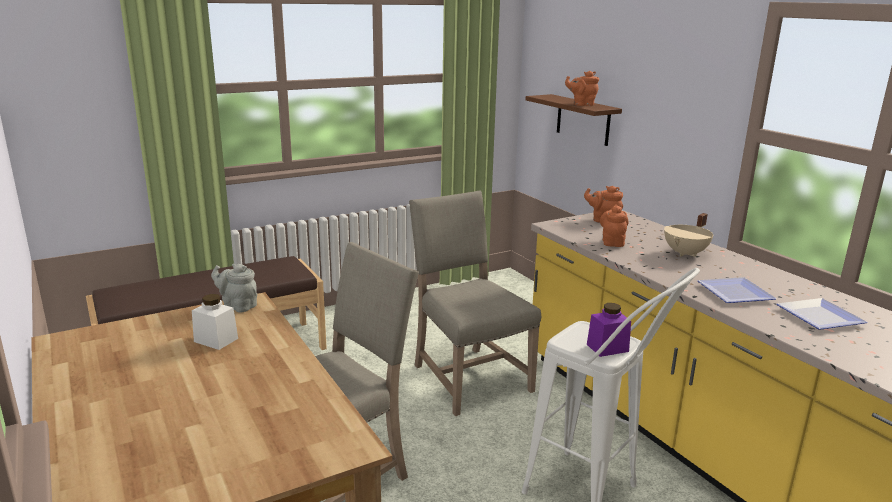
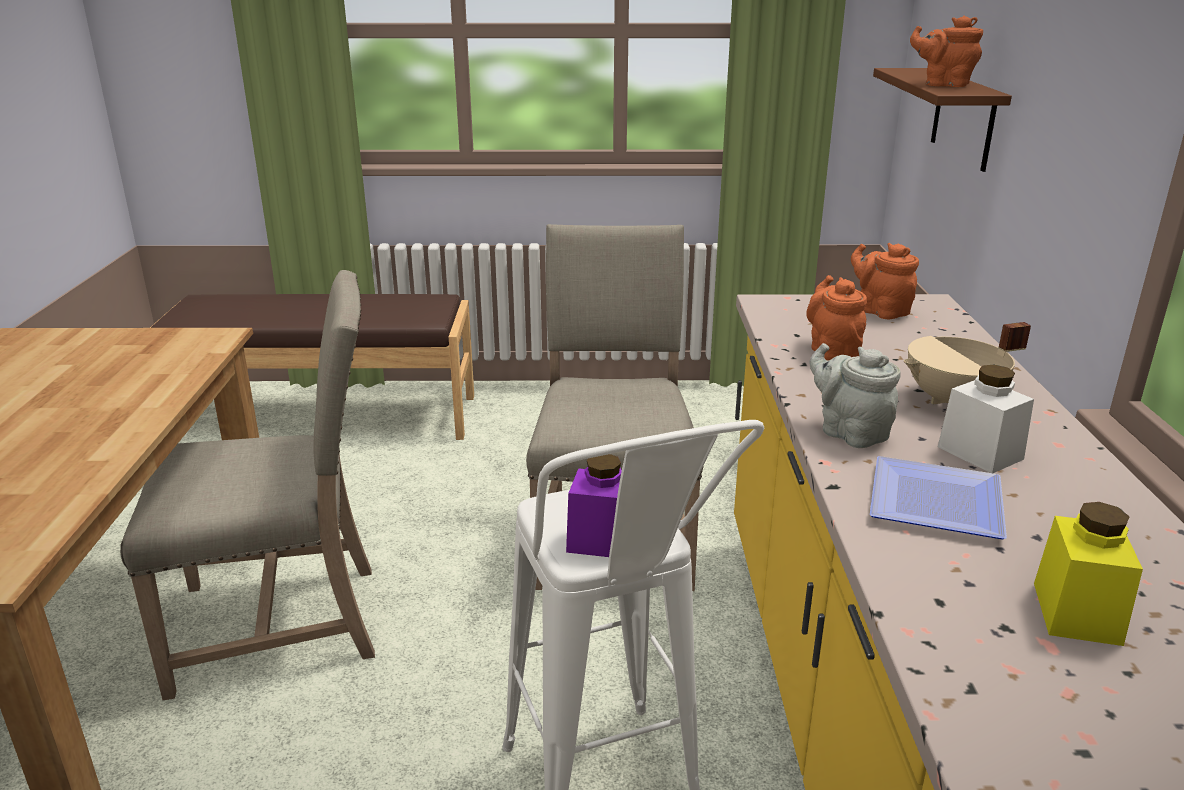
camera: 30 degrees right, 5 degrees up
(216, 340) = (98, 377): white jar -> white jar (980, 453)
(237, 306) = (192, 339): grey teapot -> grey teapot (849, 432)
(612, 242) = (832, 351): orange teapot -> orange teapot turned 45 degrees counterclockwise
(822, 317) = (1076, 613): plate -> yellow jar

